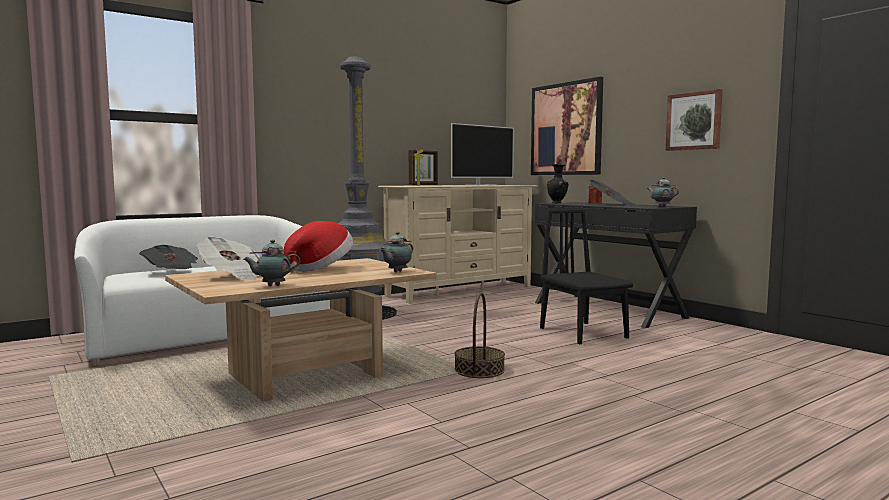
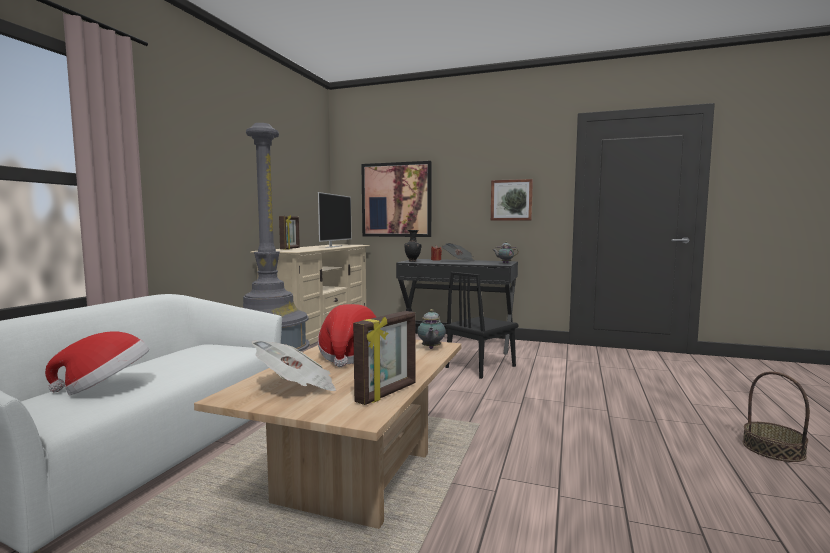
camera: 35 degrees left, 0 degrees up
(172, 273) = (105, 388): newspaper -> hat
(272, 286) = (387, 393): teapot -> picture frame
(479, 370) = (483, 422): basket -> basket (773, 449)
(583, 333) = (480, 367): black chair -> black chair turned 75 degrees counterclockwise

